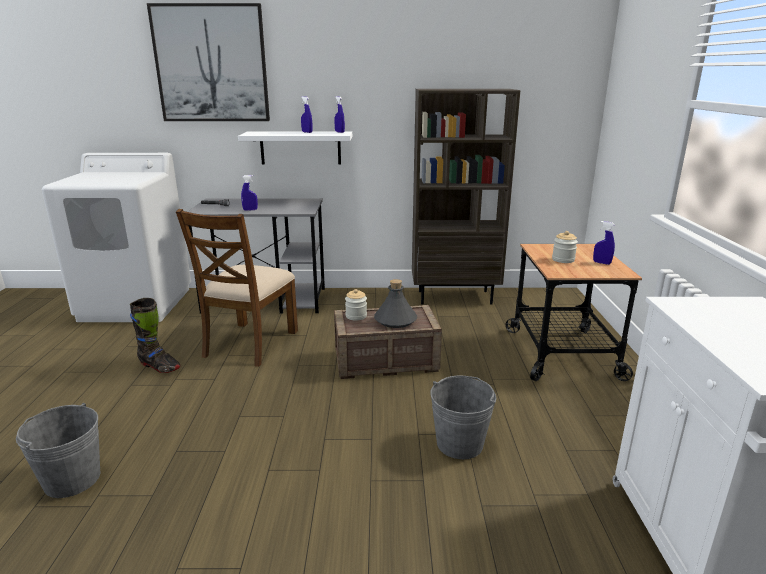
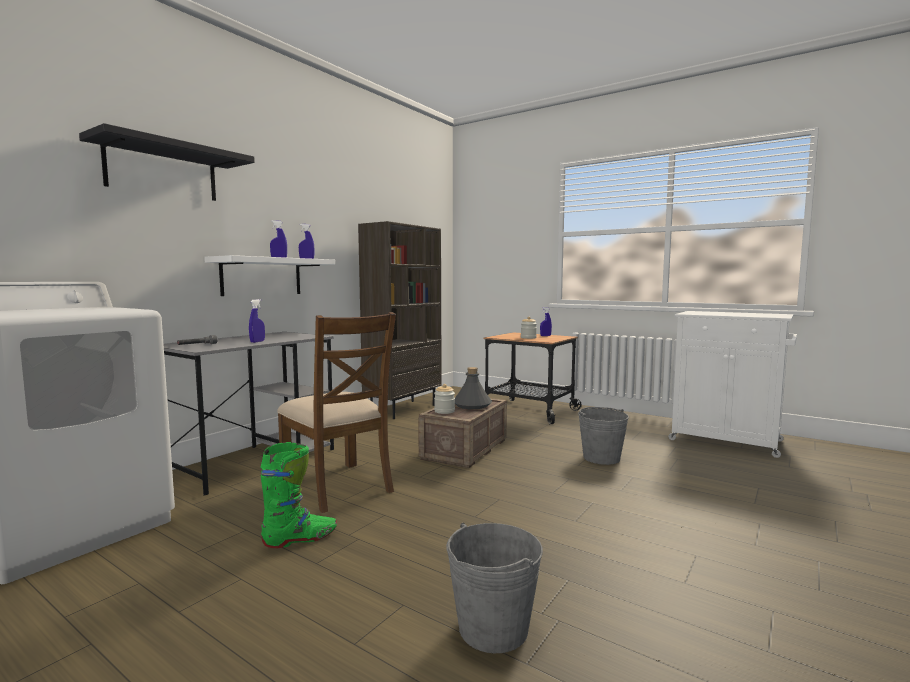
camera: 55 degrees left, 15 degrees down
(159, 366) = (300, 539): black boot -> green boot
(211, 64) = (162, 171): picture -> black shelf

